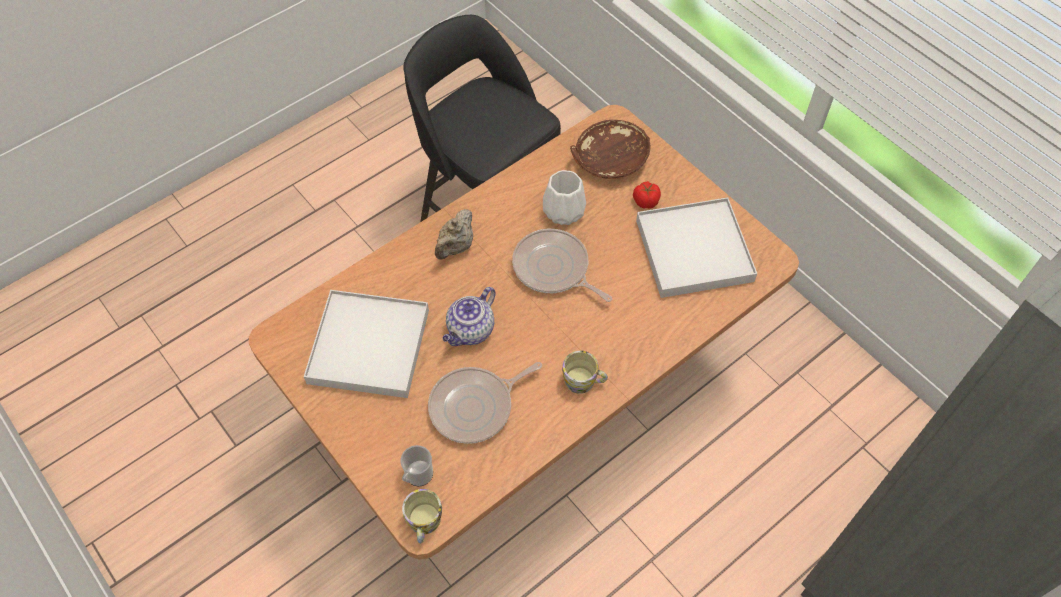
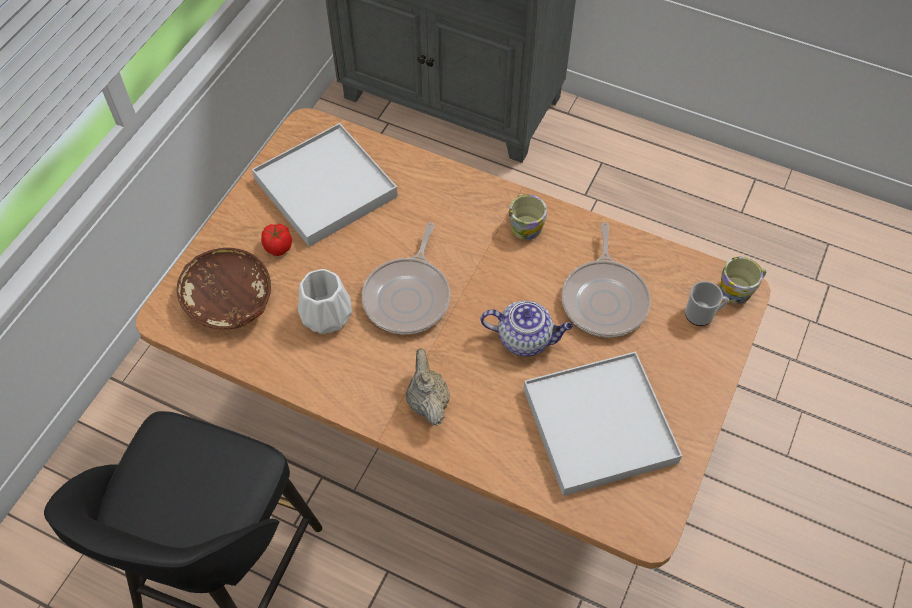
camera: 115 degrees left, 0 degrees up
(455, 247) = (427, 401): beige teapot -> beige teapot turned 105 degrees counterclockwise
(475, 407) = (605, 298): frying pan -> frying pan turned 60 degrees clockwise

